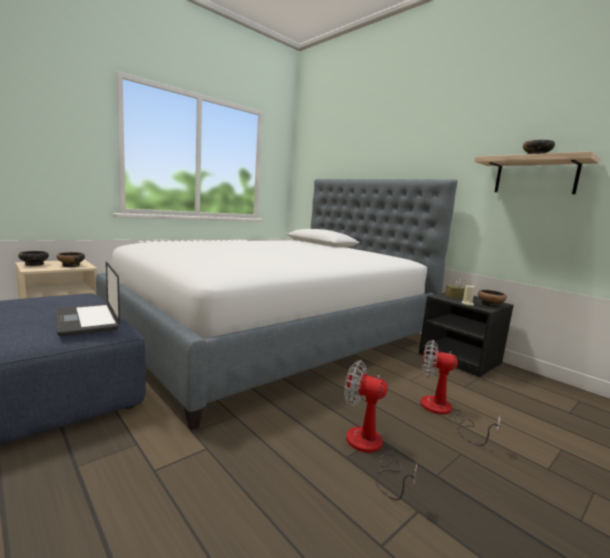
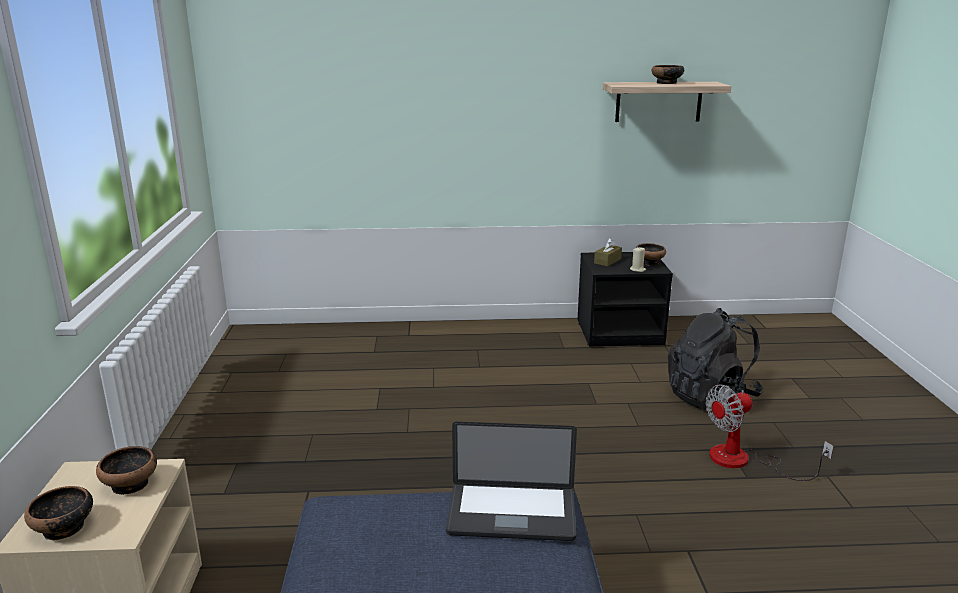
camera: 50 degrees left, 10 degrees up
(276, 335) = (441, 411): bed -> none
(443, 412) = (711, 396): fan -> black backpack

